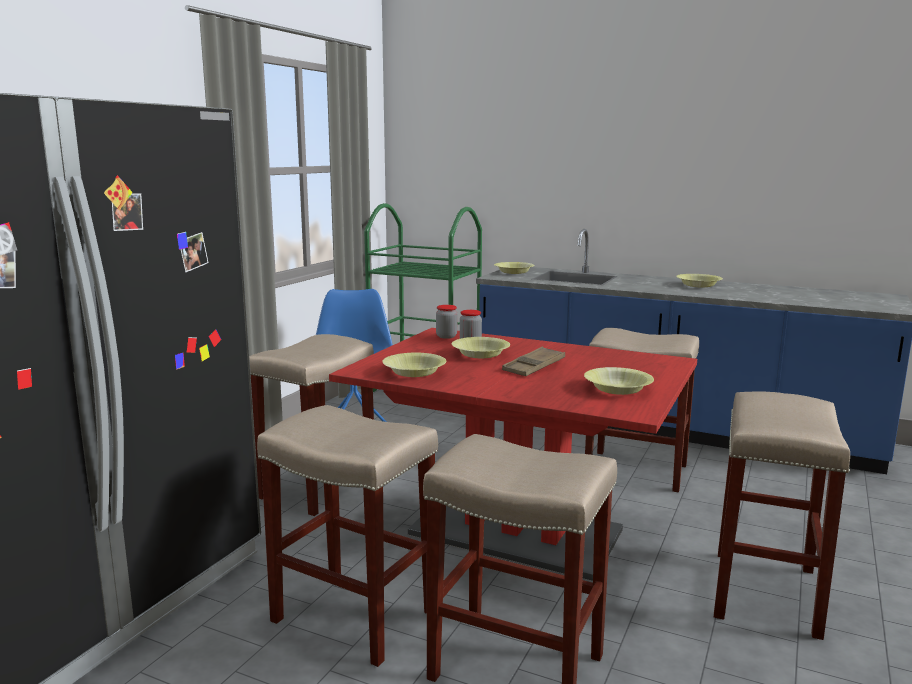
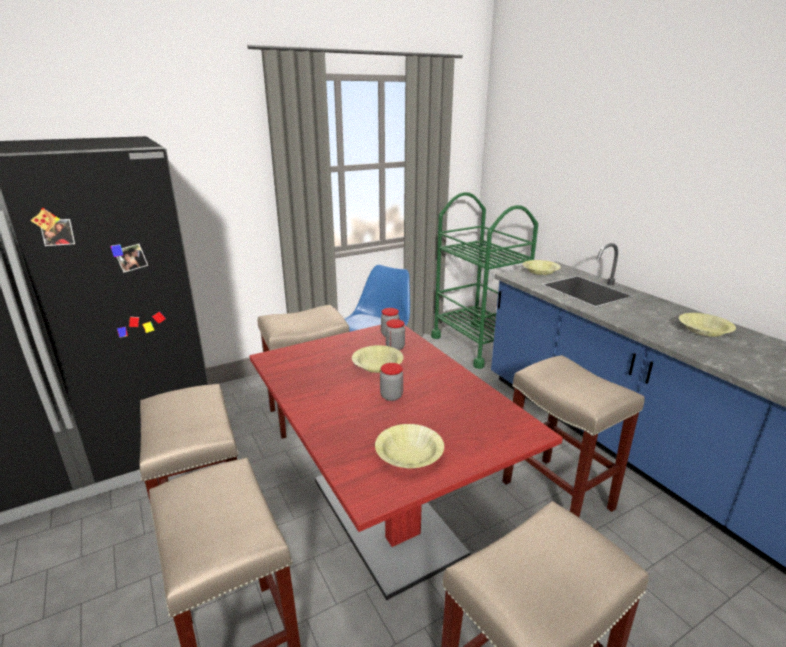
camera: 35 degrees right, 10 degrees up
(414, 372) = (298, 372): yellow bowl -> none
(534, 367) = (391, 396): brown tray -> jar

